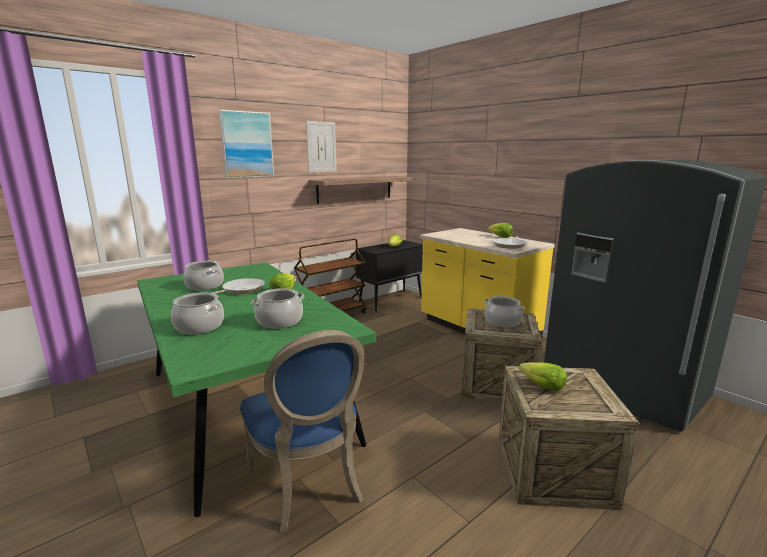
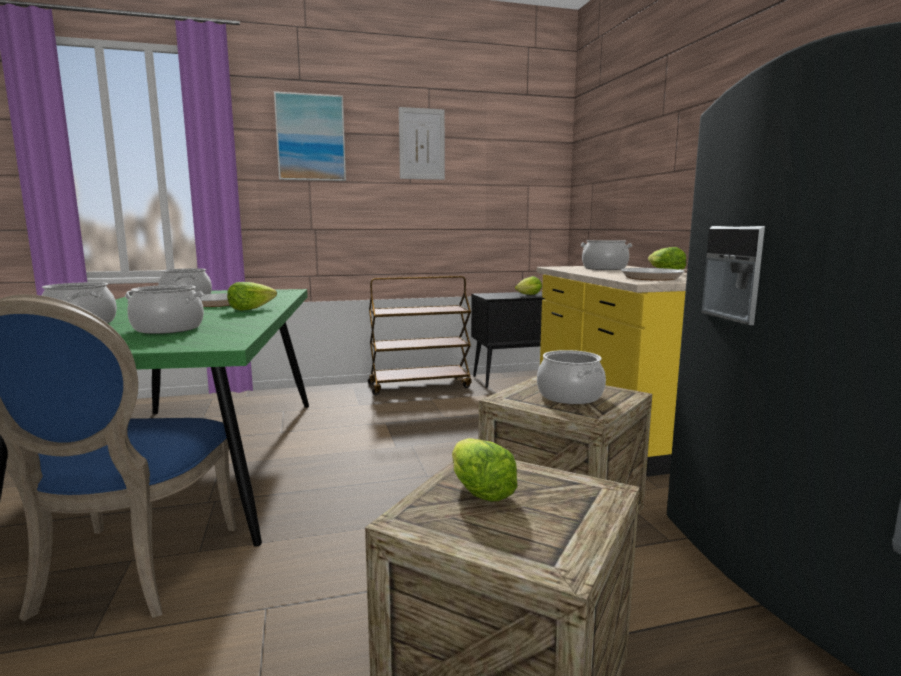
camera: 25 degrees right, 5 degrees down
(355, 189) = (476, 206): shelf -> none
(462, 234) = (604, 268): none -> cooking pot

